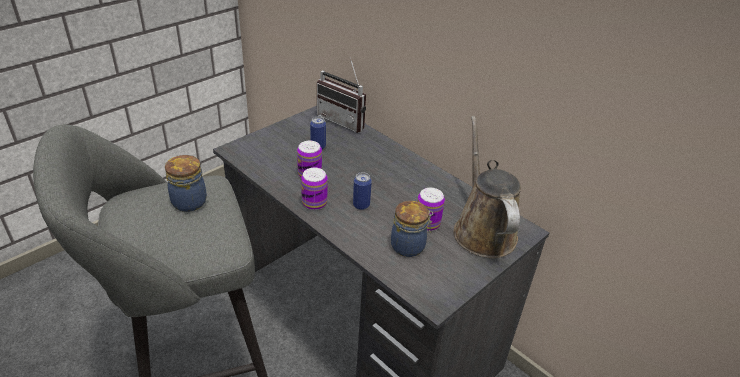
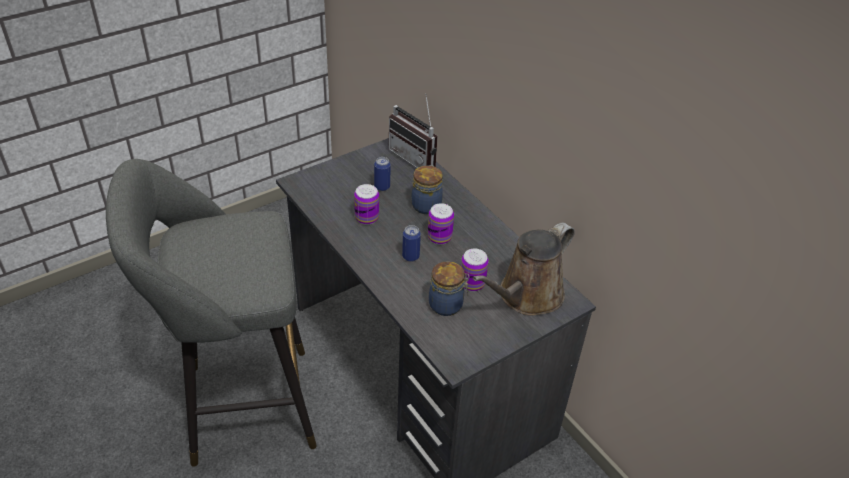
camera: 10 degrees right, 5 degrees up
(190, 201) = (243, 237): jar -> jar (426, 204)
(314, 203) = (365, 249): can -> can (439, 237)
(482, 230) = (526, 296): brown watering can -> brown watering can turned 135 degrees counterclockwise

